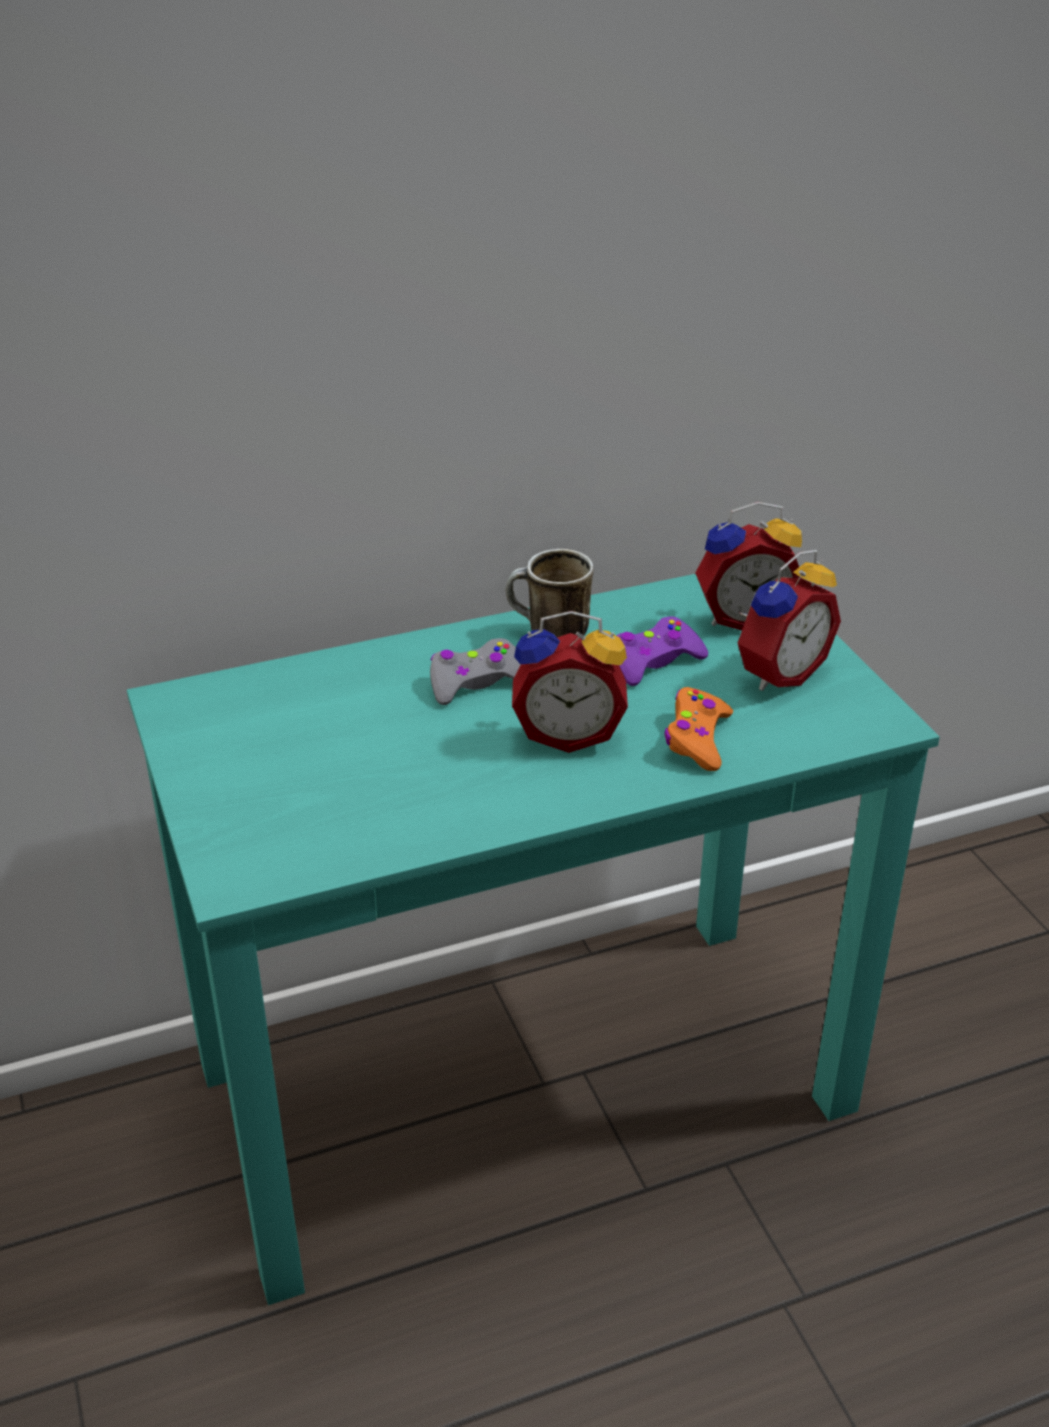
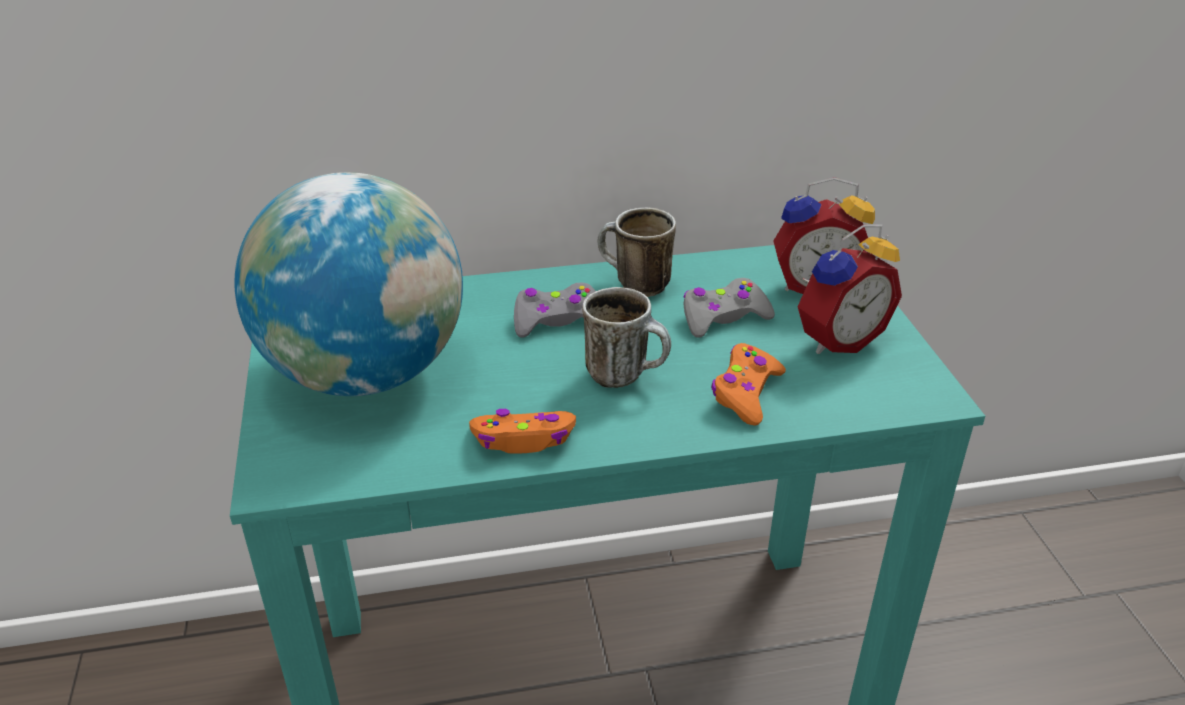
camera: 10 degrees right, 0 degrees up
(286, 762) = (366, 374): none -> globe
(481, 811) = (524, 439): none -> orange game controller
(568, 734) = (626, 375): alarm clock -> mug
(654, 661) = (723, 317): purple game controller -> grey game controller

